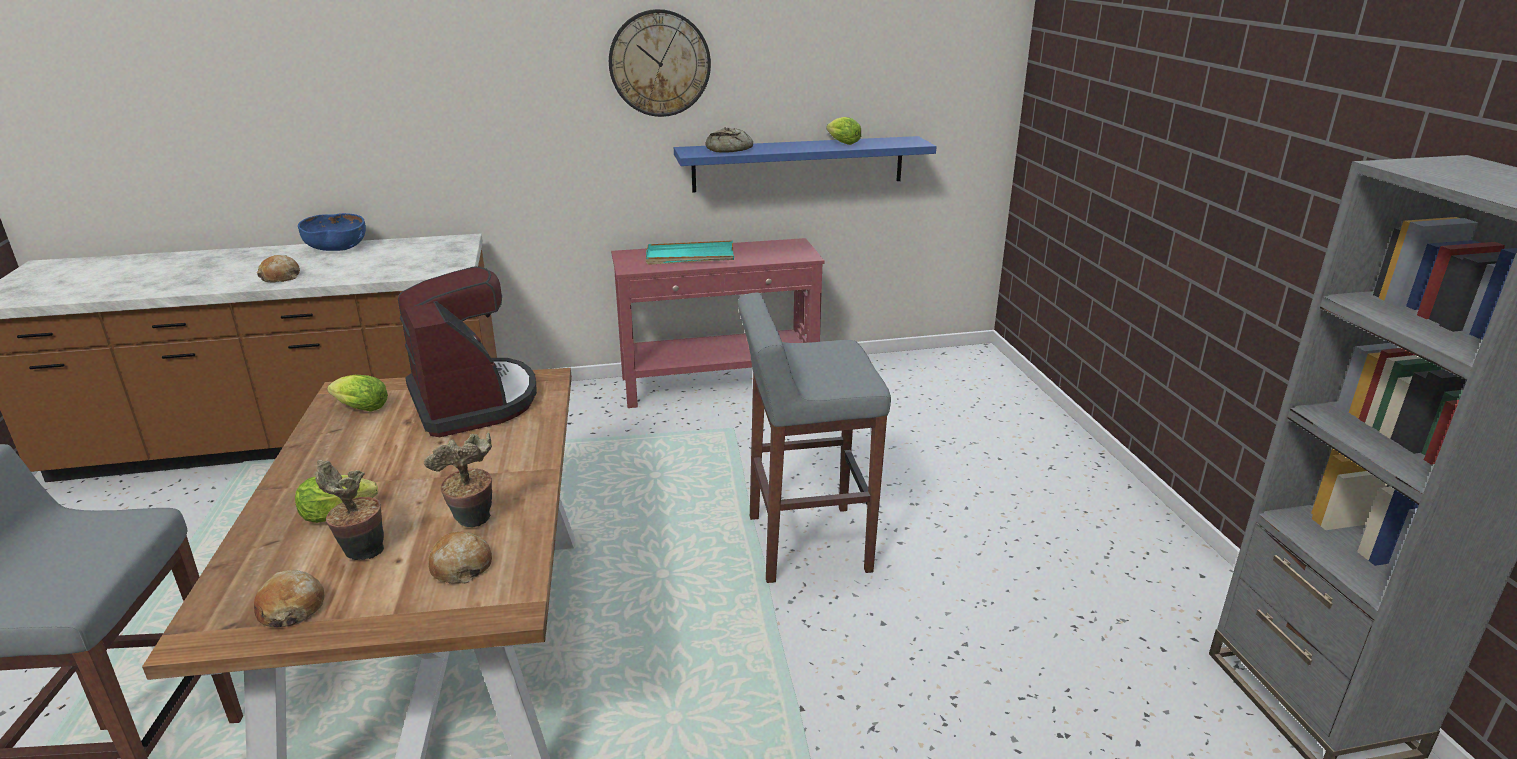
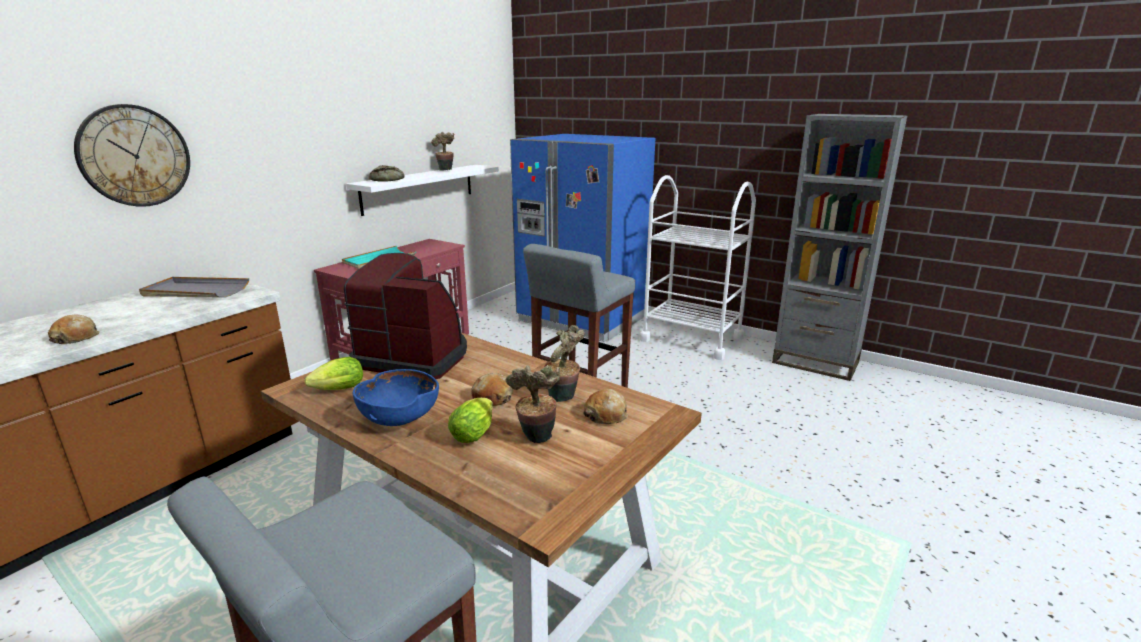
camera: 45 degrees left, 5 degrees down
(292, 608) = (565, 478): bread -> bread (492, 397)
(337, 248) = (85, 309): blue bowl -> blue bowl (399, 418)
(425, 253) = (195, 291): none -> grey tray
(659, 63) = (330, 121): wall clock -> wall clock (134, 156)
(798, 164) = (419, 188): blue shelf -> white shelf
(841, 143) = (446, 170): lettuce -> potted plant
(1000, 428) = (582, 319): none -> blue fridge
(1126, 538) = (691, 339): none -> white cart

